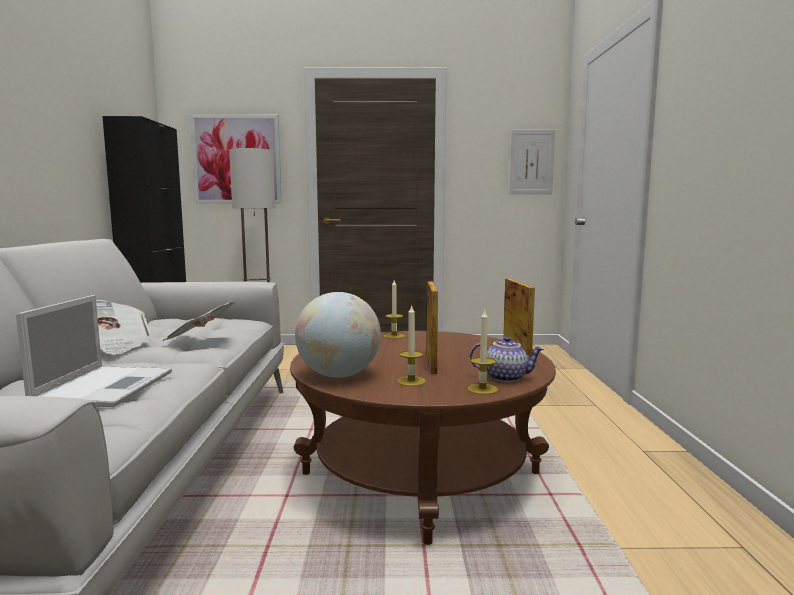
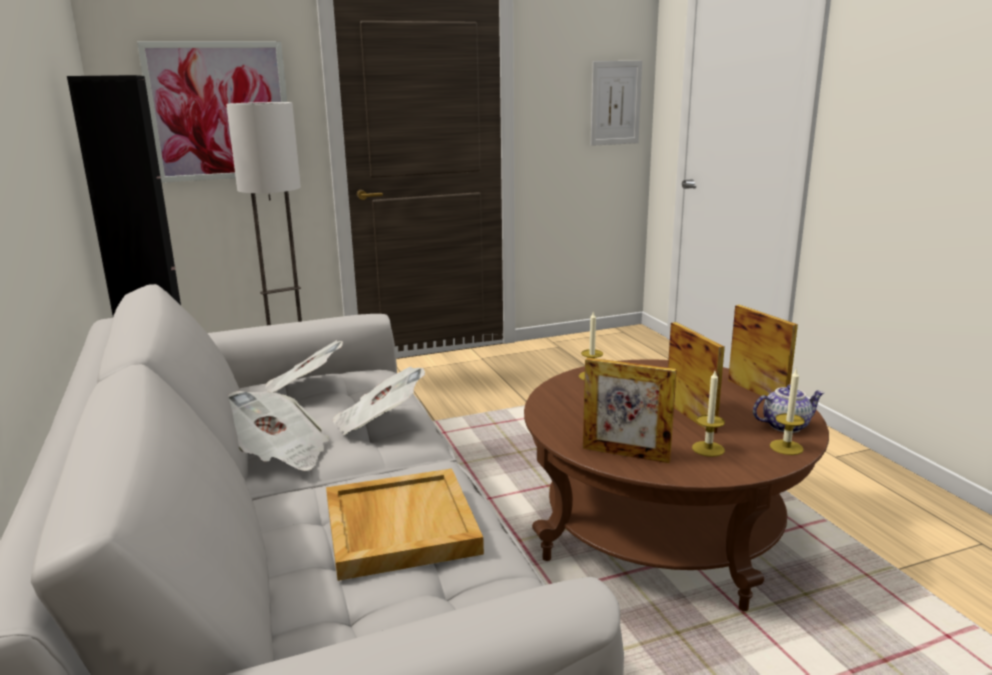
camera: 20 degrees left, 10 degrees up
(106, 386) = (399, 526): laptop -> beige tray
(188, 321) = (303, 389): none -> newspaper
(339, 375) = (625, 454): globe -> picture frame

